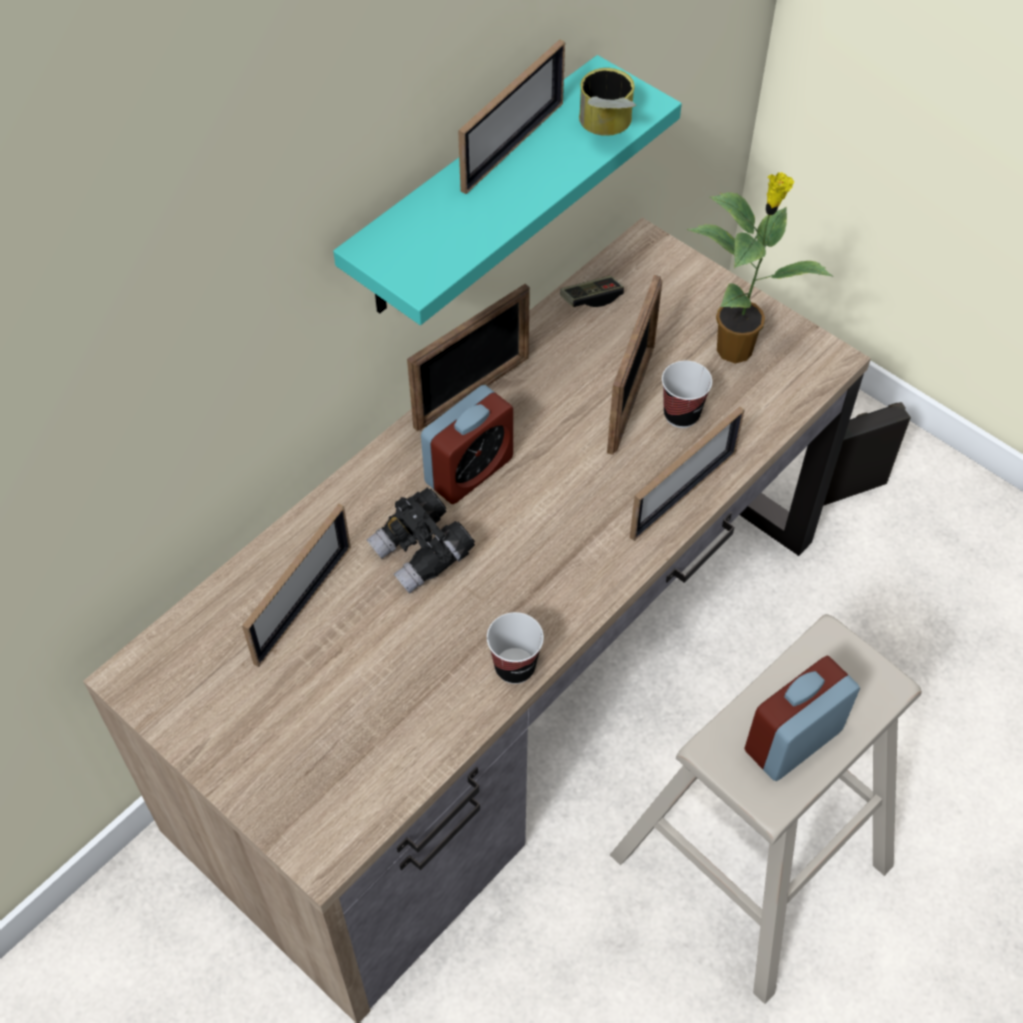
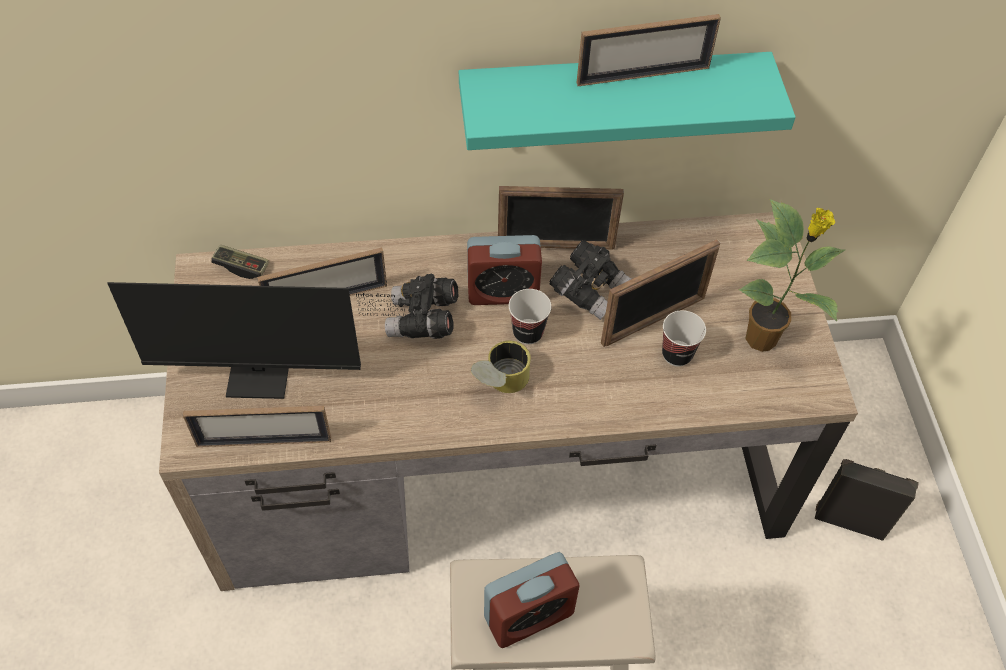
camera: 40 degrees right, 0 degrees up
(329, 723) = (269, 376): none -> monitor
(515, 667) = (404, 428): cup -> cup (528, 332)
(545, 412) = (589, 290): none -> black binoculars
(591, 298) = (696, 240): game controller -> game controller (241, 267)
(606, 129) = (719, 102): can -> can (499, 384)
(683, 494) = (622, 405): picture frame -> picture frame (264, 442)
(793, 740) = (528, 615): alarm clock -> alarm clock turned 150 degrees clockwise

